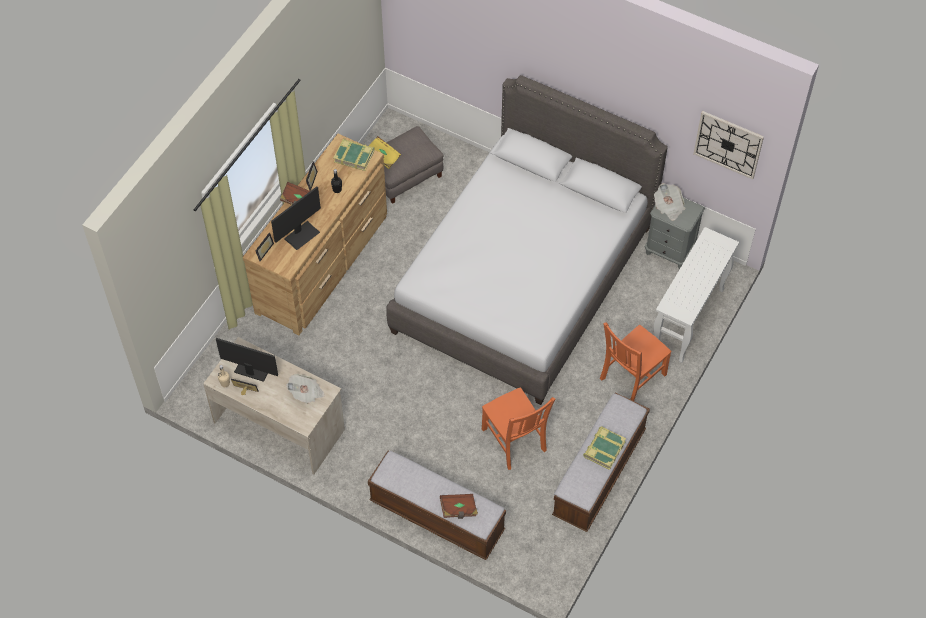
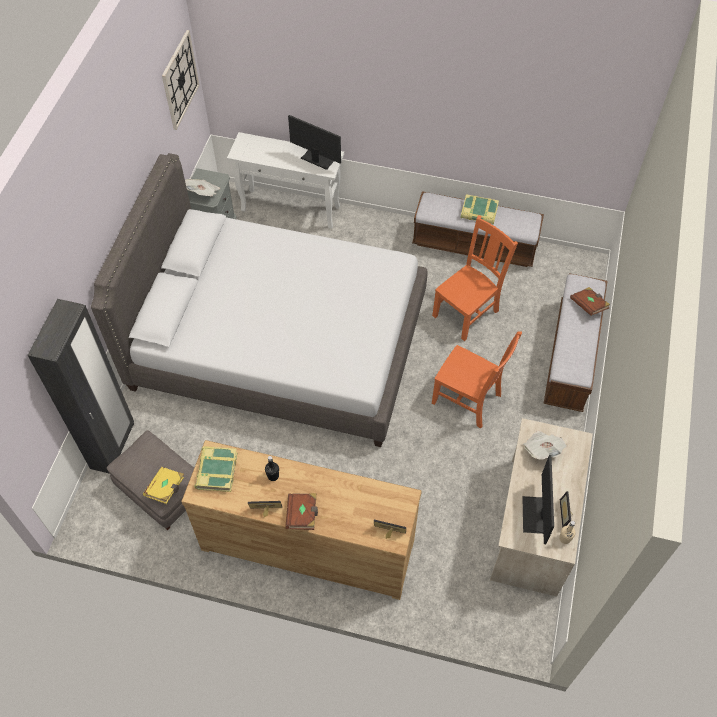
camera: 105 degrees left, 0 degrees up
(301, 235) = (352, 496): monitor -> monitor (317, 158)
(455, 149) = (113, 446): none -> black wardrobe
(631, 378) = (367, 239): orange chair -> orange chair (468, 400)

